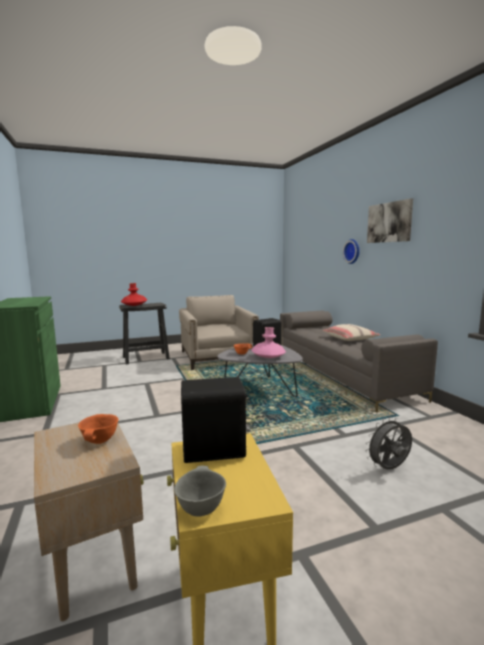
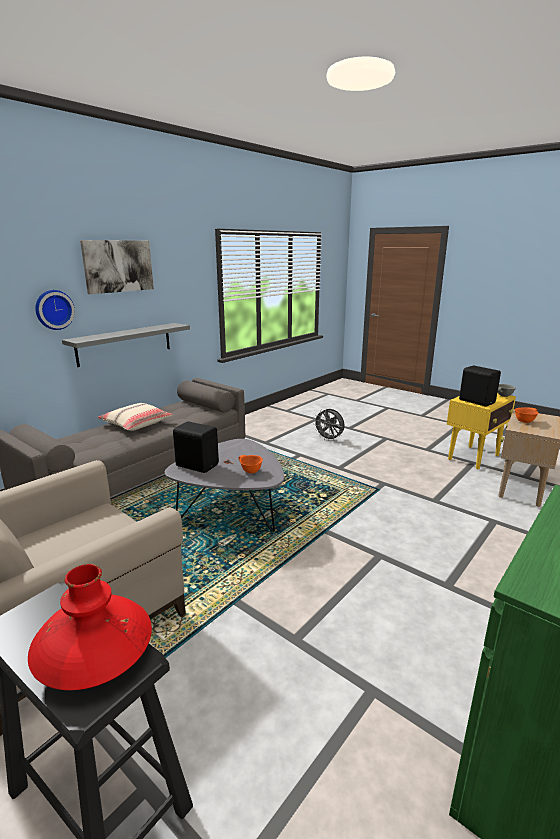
camera: 120 degrees left, 10 degrees up
(268, 357) = (250, 454): pink vase -> none
(384, 283) = (125, 344): none -> grey shelf

